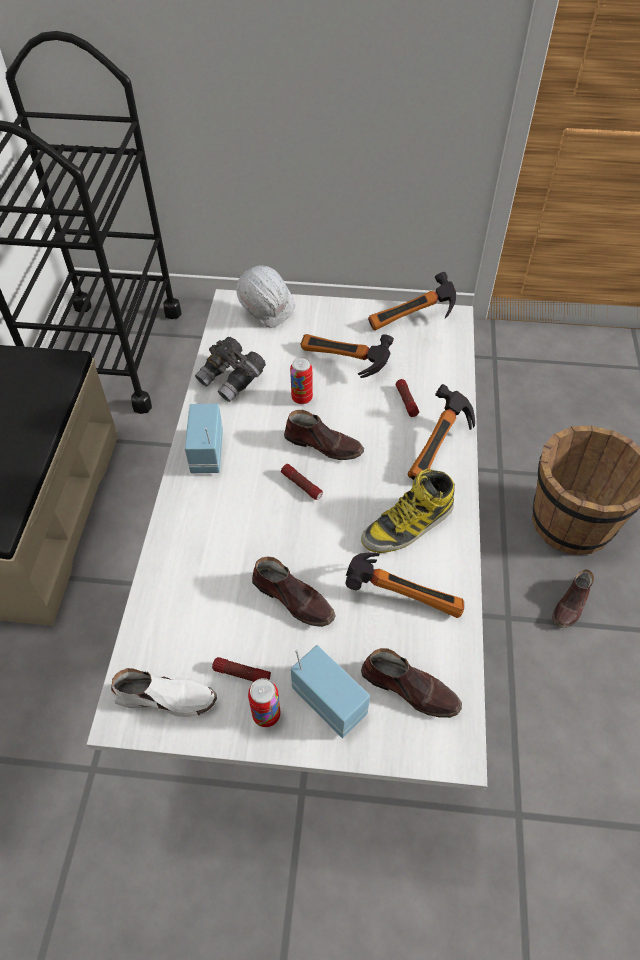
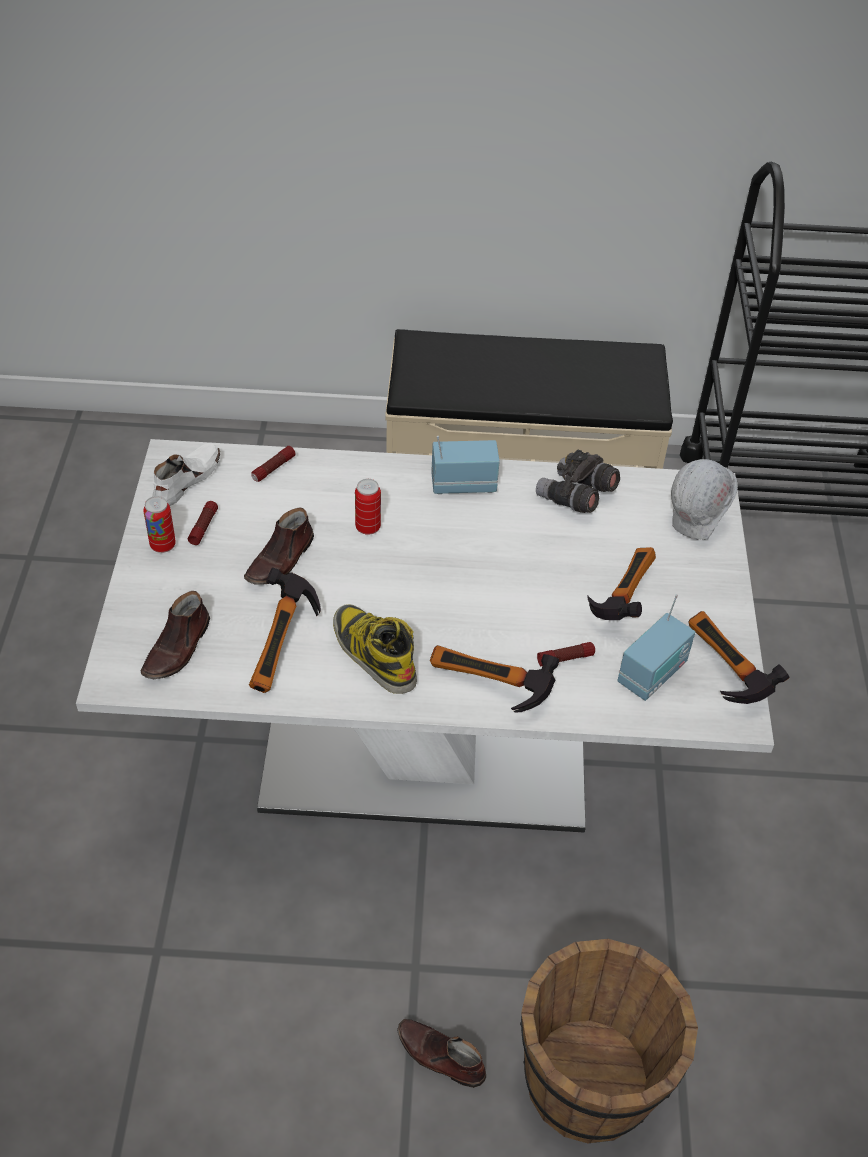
camera: 85 degrees right, 5 degrees down
(166, 697) = (186, 480): white shoe -> white shoe turned 150 degrees counterclockwise
(302, 398) = (555, 559): can -> can (368, 527)
(302, 485) = (423, 562): flashlight -> flashlight (273, 468)
(324, 444) = (484, 580): brown shoe -> none
(330, 701) = (171, 588): radio -> radio (652, 674)

